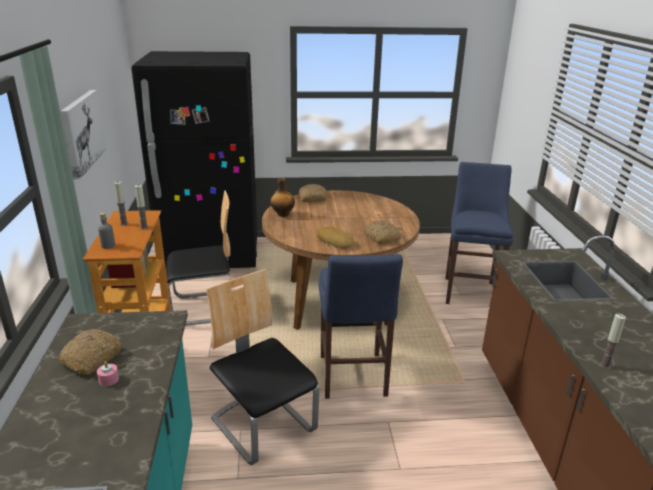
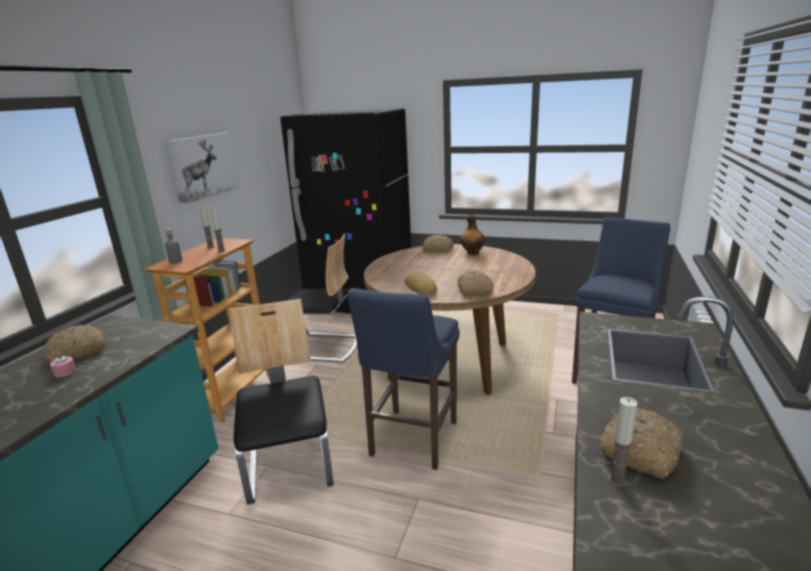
camera: 25 degrees right, 5 degrees down
(282, 214) = (394, 260): bottle -> bottle (472, 253)
(602, 344) = (639, 450): none -> bread

